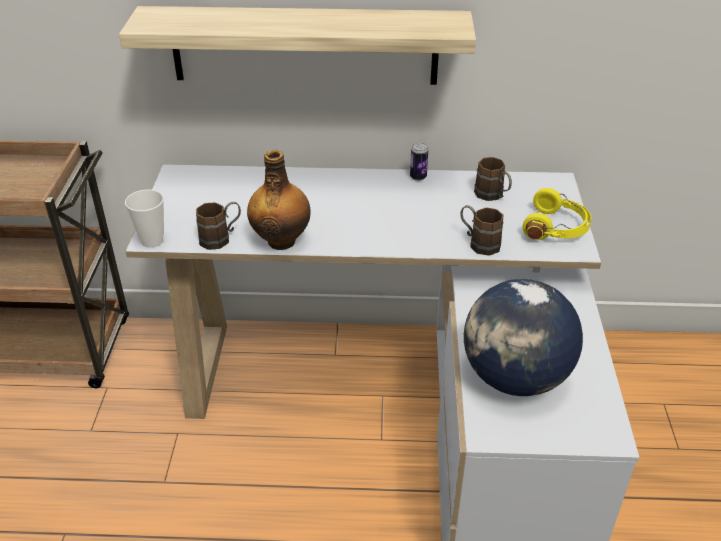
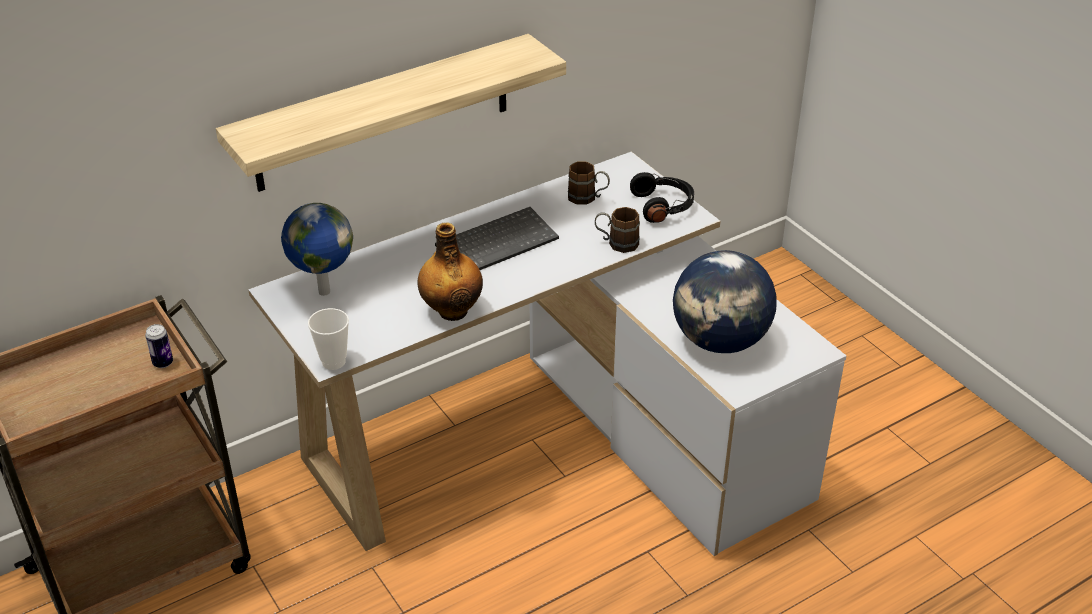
camera: 35 degrees left, 0 degrees up
(207, 186) = (323, 291): none -> globe
(221, 238) = (395, 332): brown mug -> none
(377, 202) = (497, 242): none -> keyboard
(418, 177) = (508, 205): can -> can (163, 363)
(556, 228) = (663, 206): yellow headphones -> black headphones

